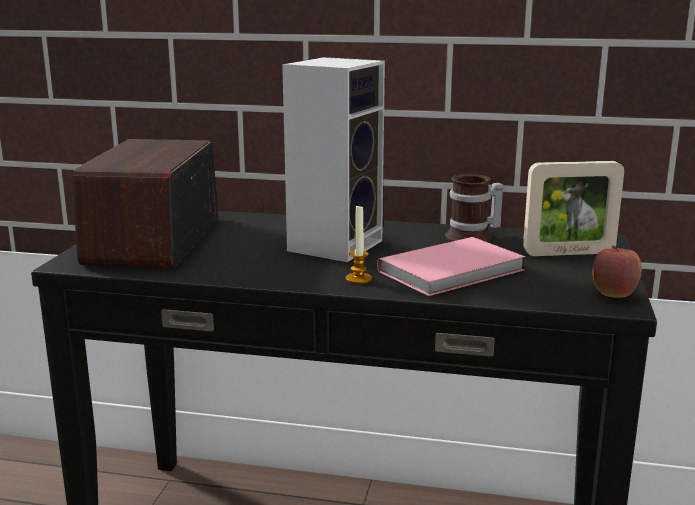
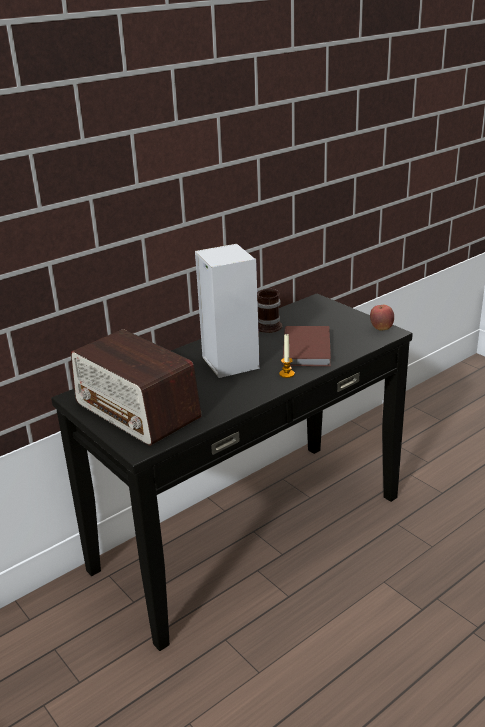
camera: 50 degrees left, 10 degrees up
(454, 271) = (308, 348): pink book -> brown book
(568, 253) = (322, 315): picture frame -> none

